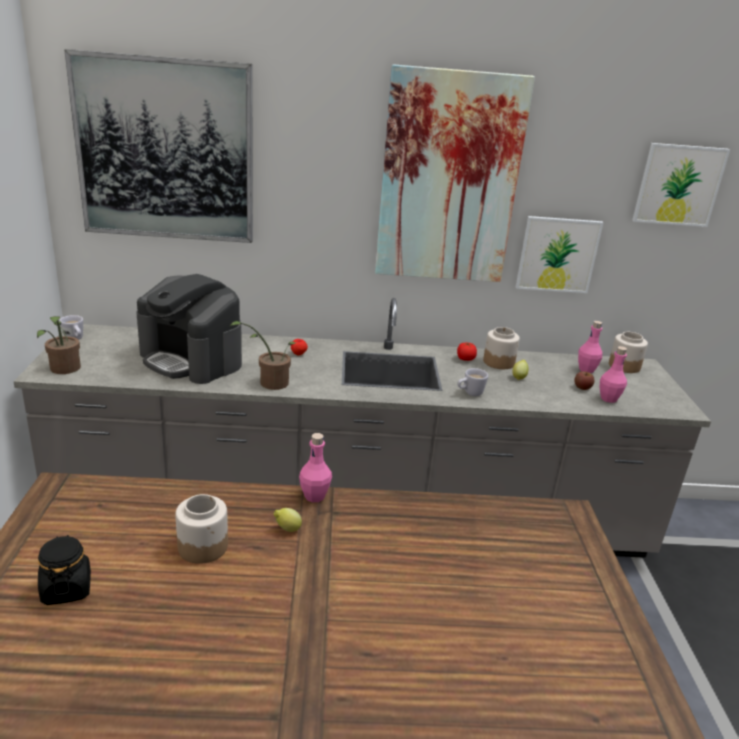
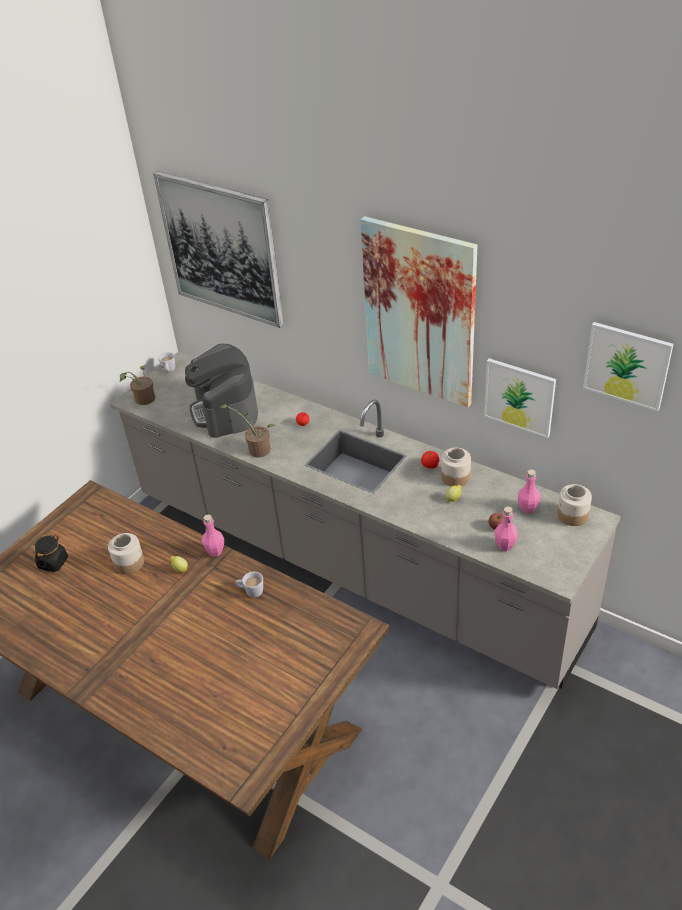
camera: 40 degrees right, 15 degrees up
(469, 393) = (391, 503): white mug -> white mug (251, 592)

